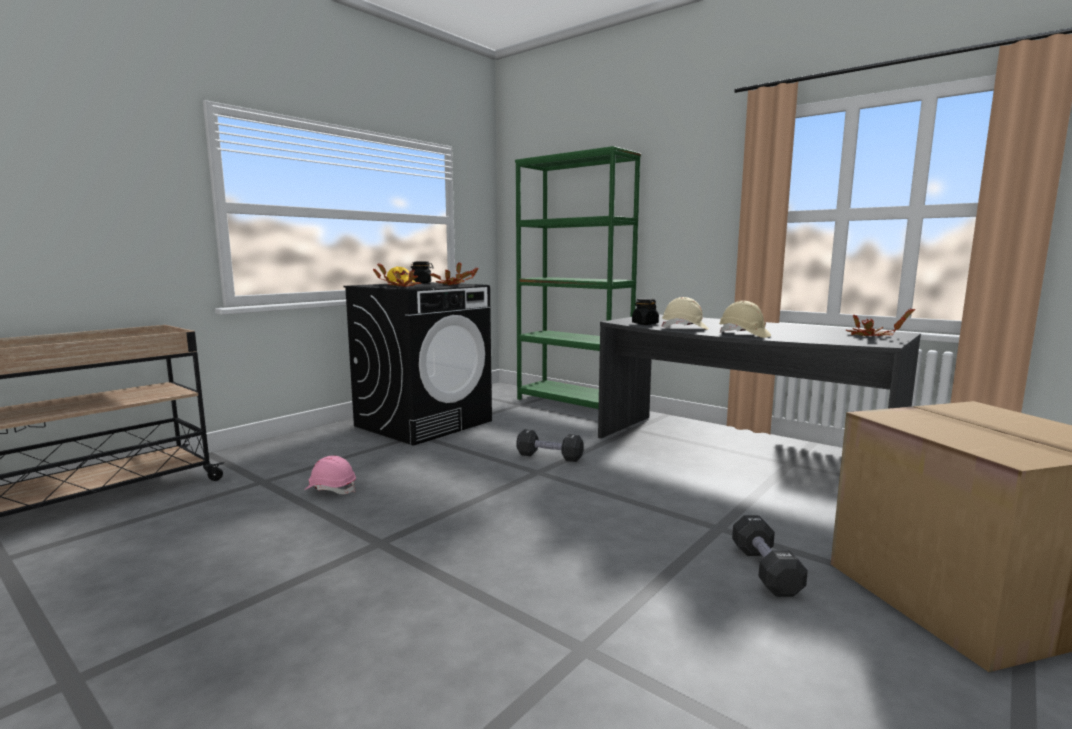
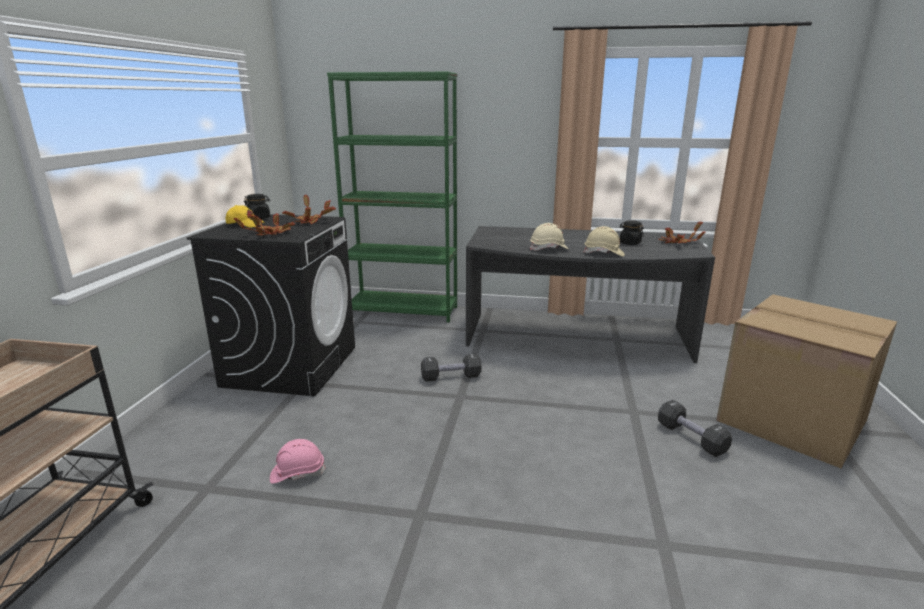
camera: 30 degrees left, 10 degrees up
(644, 324) = (508, 245): black jar -> black jar (629, 243)

